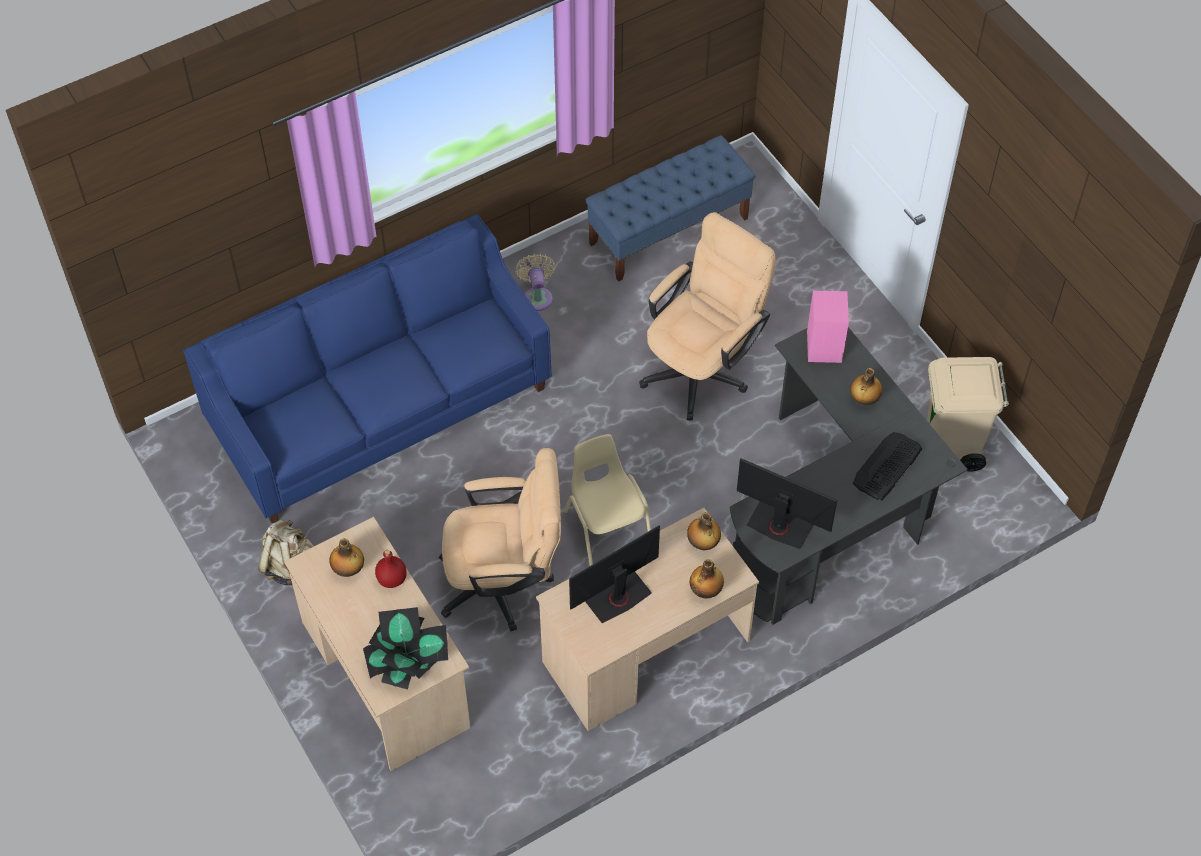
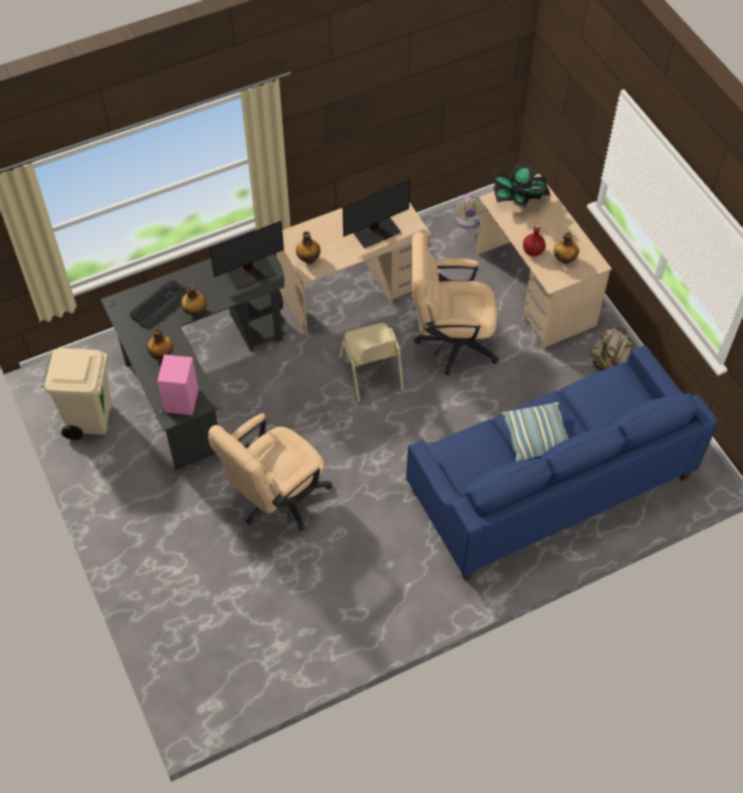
camera: 175 degrees left, 0 degrees up
(397, 366) = (536, 438): none -> pillow
(537, 296) = (412, 580): beige fan -> beige fan (467, 222)
(669, 230) = (283, 641): blue bench -> none
(706, 591) = (312, 229): bottle -> bottle (195, 311)
(780, 523) = (249, 271): monitor -> monitor turned 60 degrees counterclockwise

